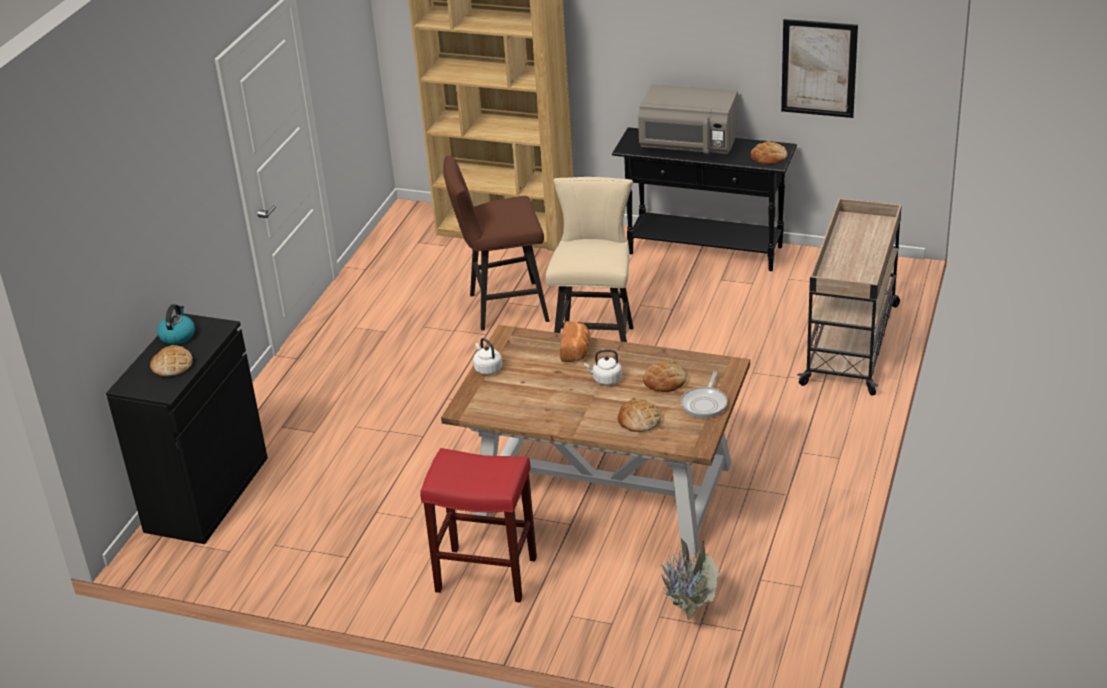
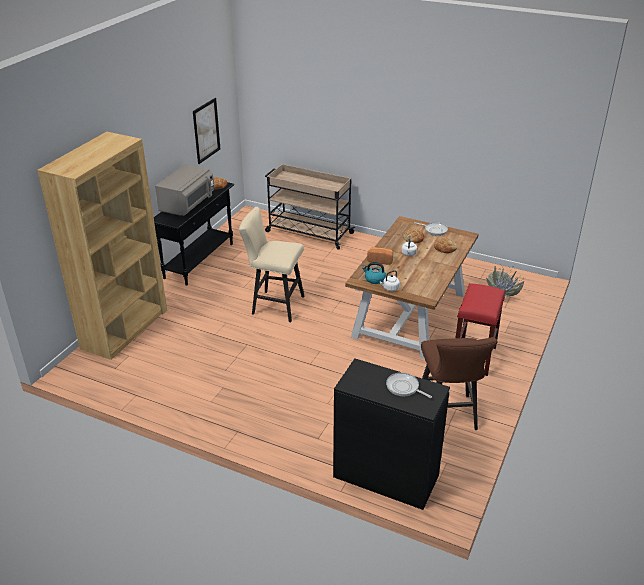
camera: 85 degrees left, 0 degrees up
(172, 365) = (404, 387): bread -> frying pan
(177, 336) = (366, 386): kettle -> kettle (374, 279)
(502, 308) = (220, 336): brown stool -> brown stool (448, 417)

